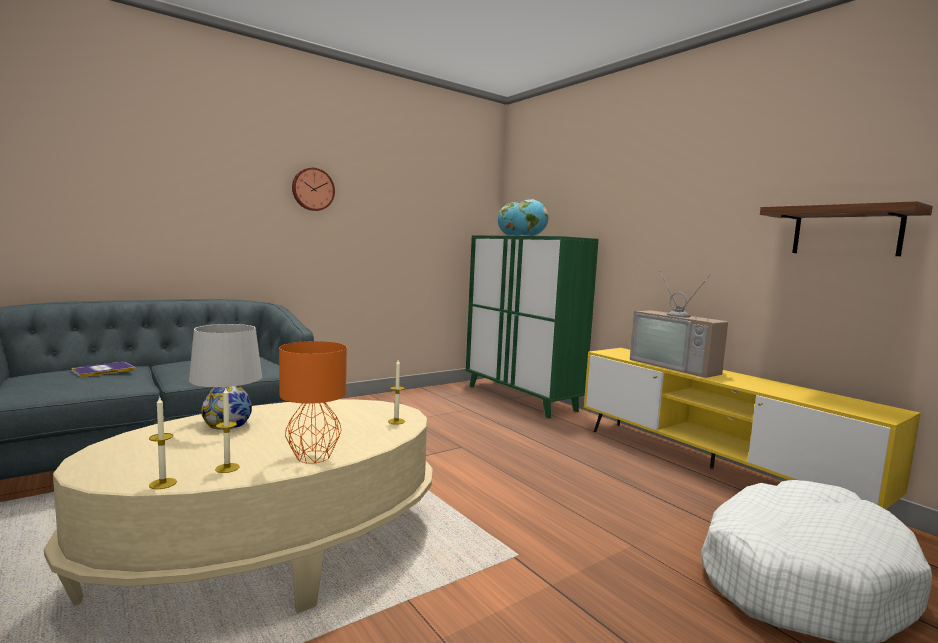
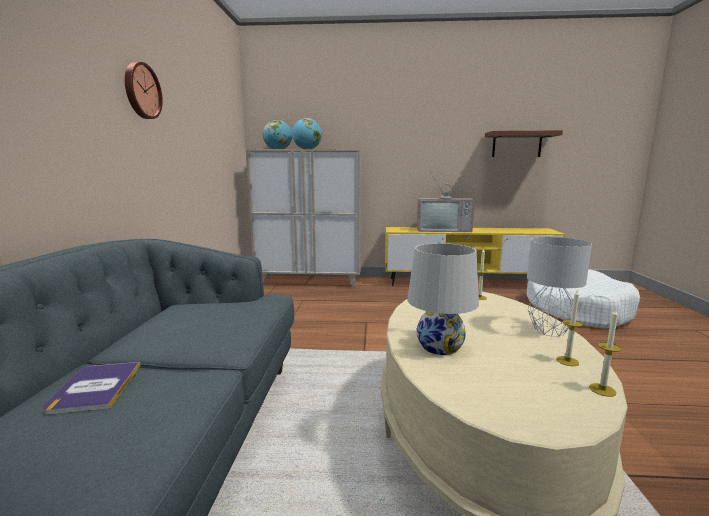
camera: 50 degrees left, 5 degrees up
(314, 456) = (549, 330): orange table lamp -> grey table lamp
(521, 398) = (310, 282): green cabinet -> beige cabinet

